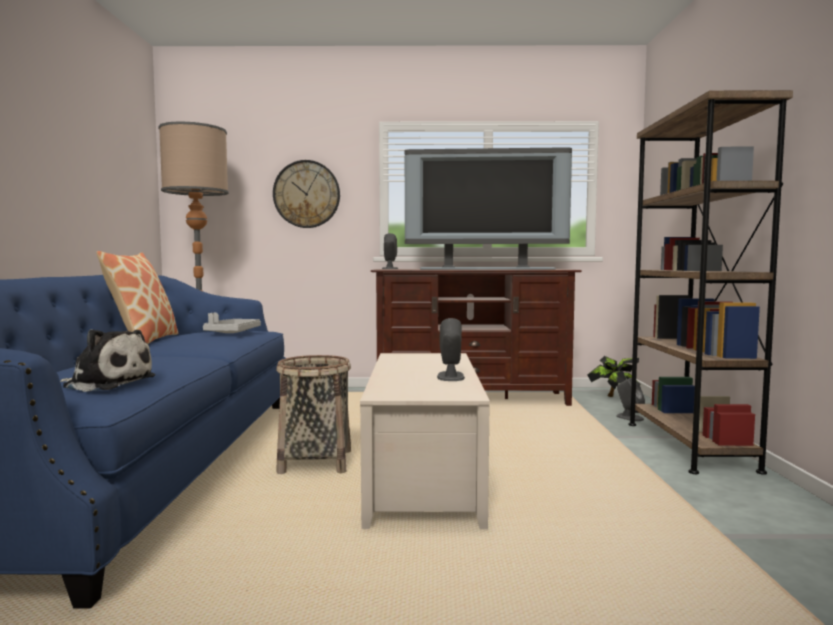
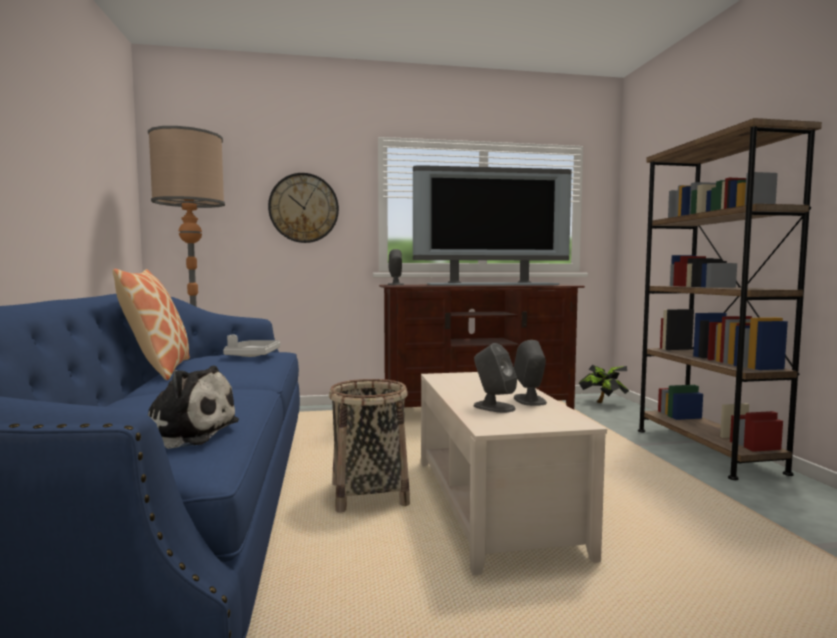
camera: 10 degrees left, 0 degrees up
(629, 417) = (632, 423): grey speaker -> grey speaker (493, 407)

